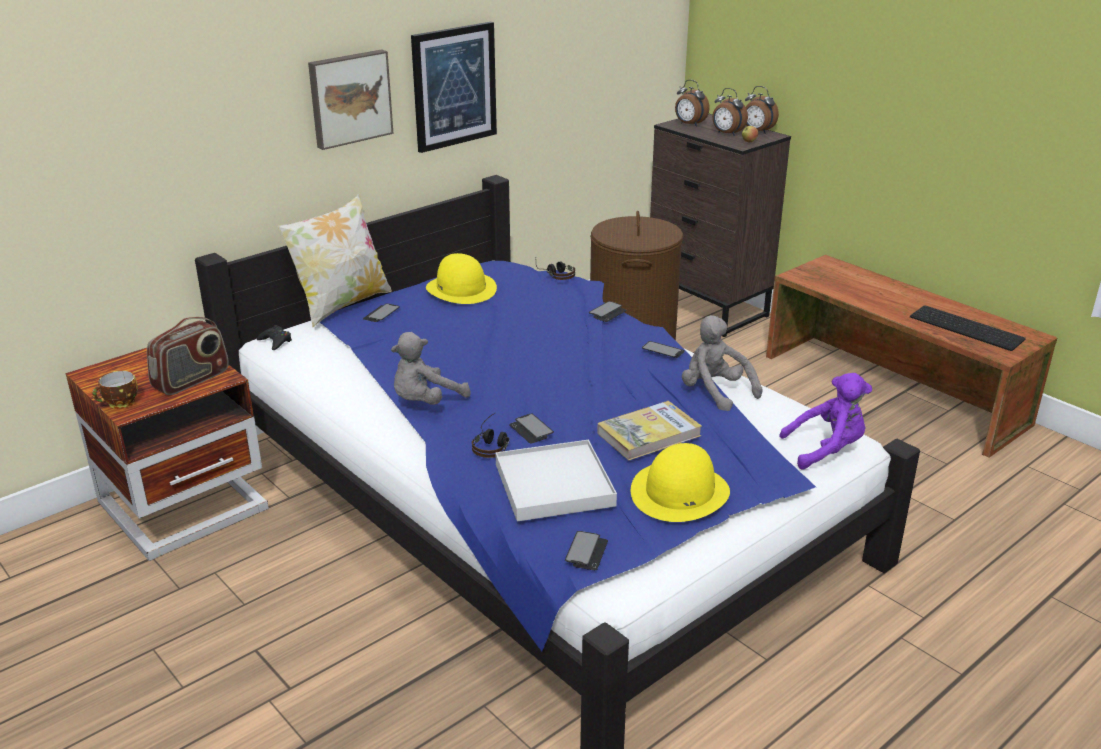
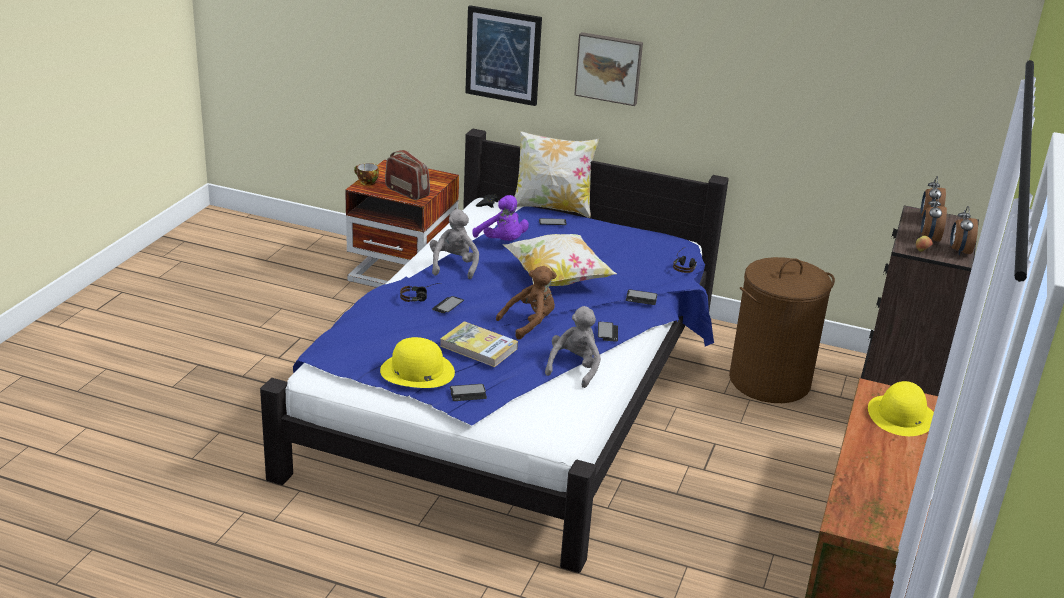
camera: 60 degrees right, 0 degrees up
(191, 380) = (407, 192): radio -> radio turned 150 degrees counterclockwise
(425, 402) = (454, 266): grey plush toy -> grey plush toy turned 75 degrees clockwise
(454, 86) = (704, 92): picture -> picture (503, 55)
(461, 289) = (618, 238): yellow hat -> yellow hat (901, 415)
(519, 347) = (557, 279): none -> pillow
(554, 485) = (390, 327): white tray -> none
(586, 552) = (330, 352): phone -> phone (468, 393)
(612, 389) = (530, 323): none -> brown plush toy
(826, 450) = (534, 427): purple plush toy -> purple plush toy (502, 242)
(968, 328) = (876, 498): keyboard -> none

